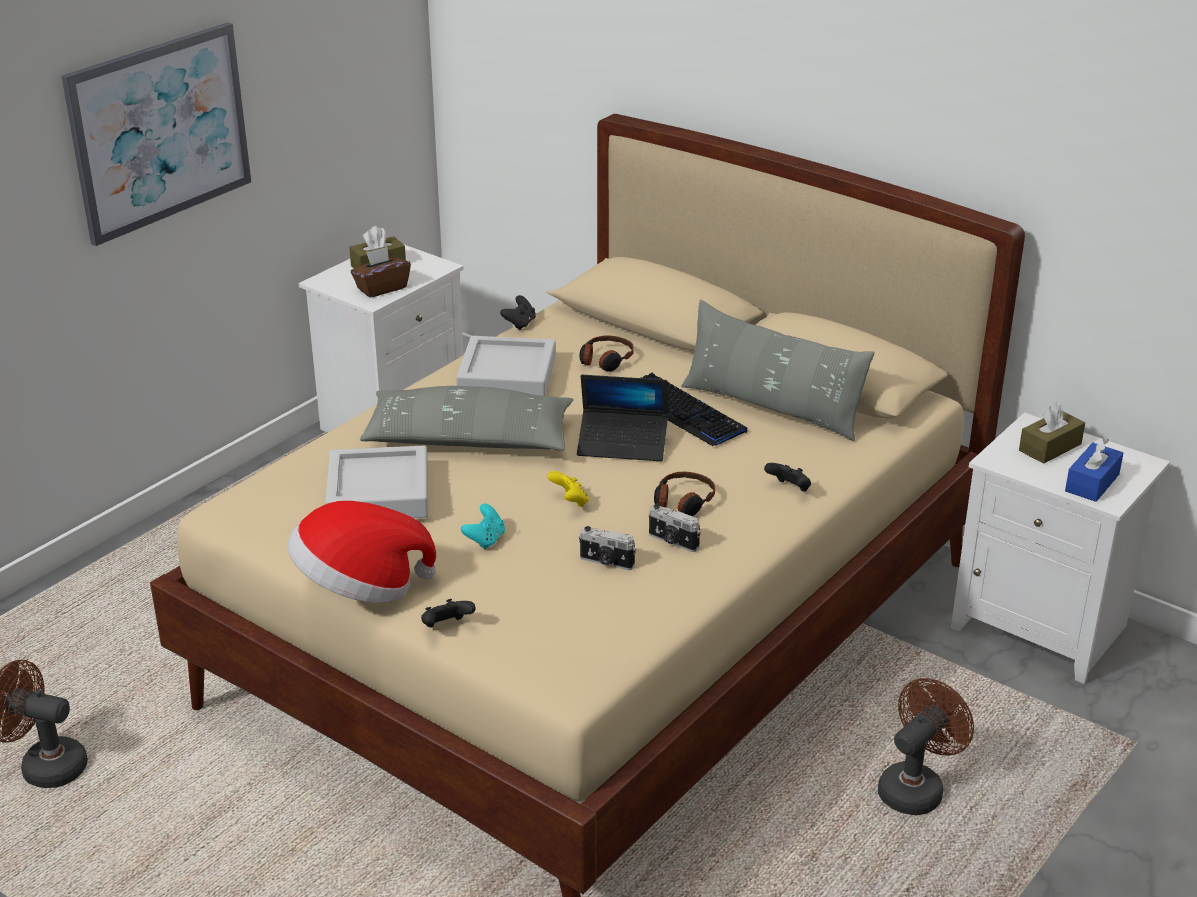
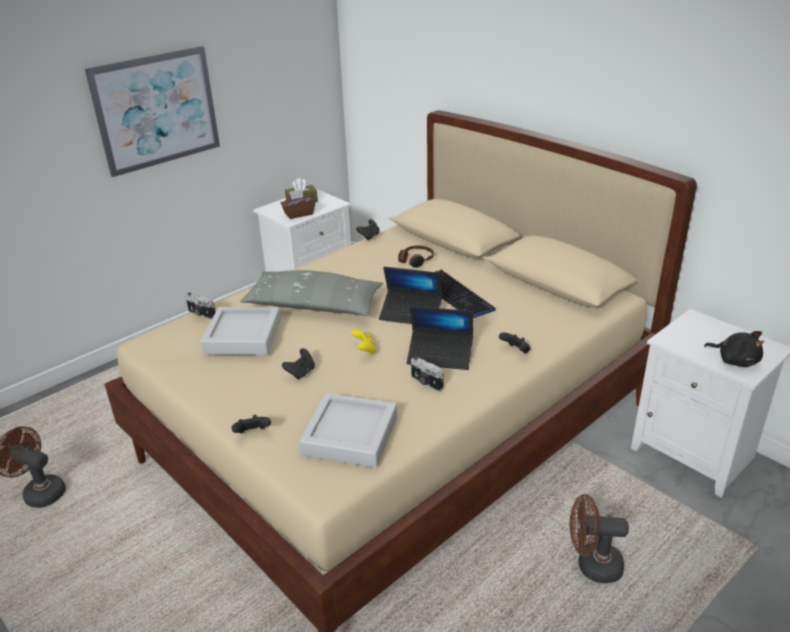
camera: 10 degrees right, 0 degrees up
(360, 587) = (207, 400): hat -> none
(485, 540) = (301, 373): turquoise game controller -> black game controller
(507, 376) = (351, 267): grey tray -> grey tray (350, 436)
(606, 562) = (376, 395): camera -> camera (201, 315)
(682, 502) = (440, 356): headphones -> laptop
(771, 408) = (515, 296): grey pillow -> none
(916, 787) = (592, 565): brown fan -> brown fan turned 135 degrees counterclockwise
(1050, 447) = (706, 333): brown tissue box -> none
(1092, 483) = (735, 360): blue tissue box -> black plush toy

